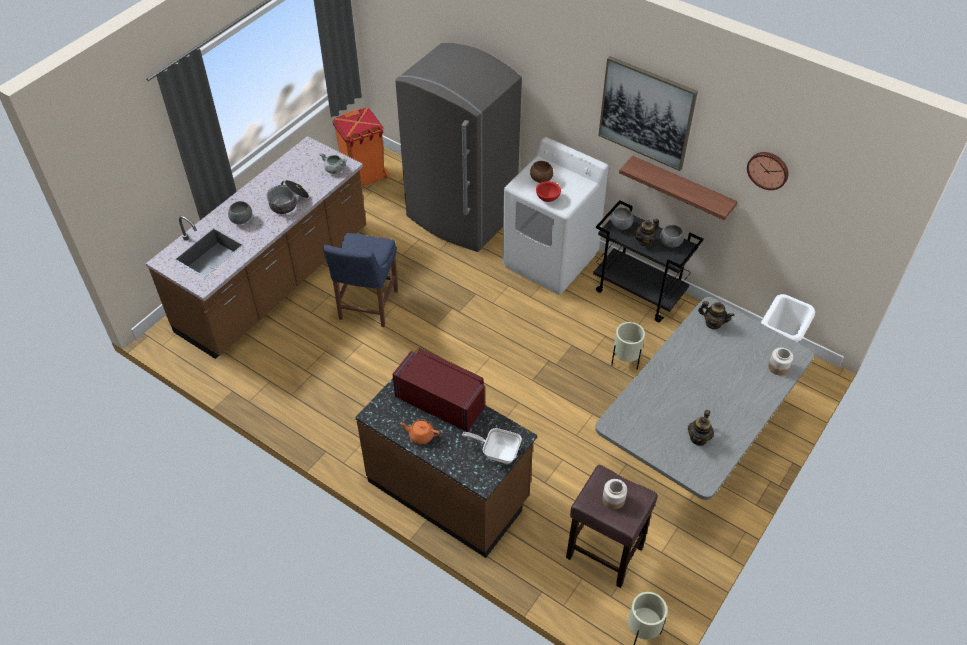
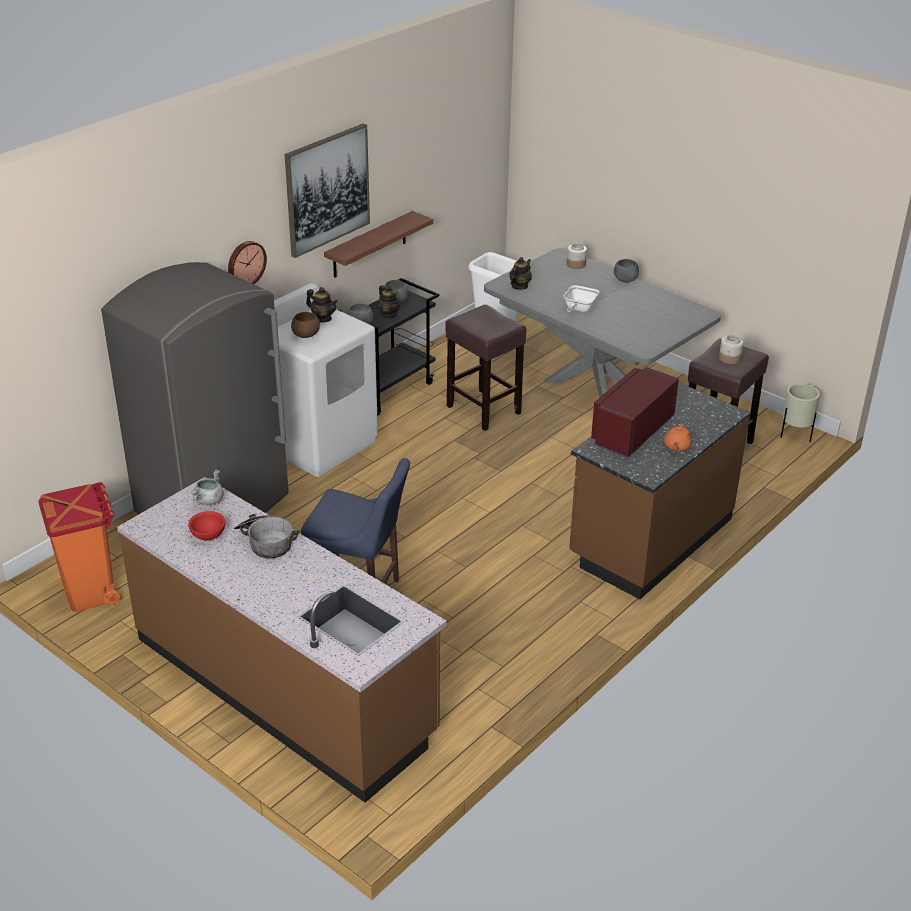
camera: 85 degrees left, 15 degrees down
(242, 220) = (290, 587): grey bowl -> grey bowl (625, 280)
(497, 452) = (694, 402): frying pan -> frying pan (578, 309)
(547, 198) = (340, 334): red bowl -> red bowl (209, 536)
(625, 361) = (482, 409): beige planter -> brown stool
(698, 438) = (658, 310): teapot -> teapot (323, 318)
(768, 169) = (426, 153): wall clock -> wall clock (245, 263)

